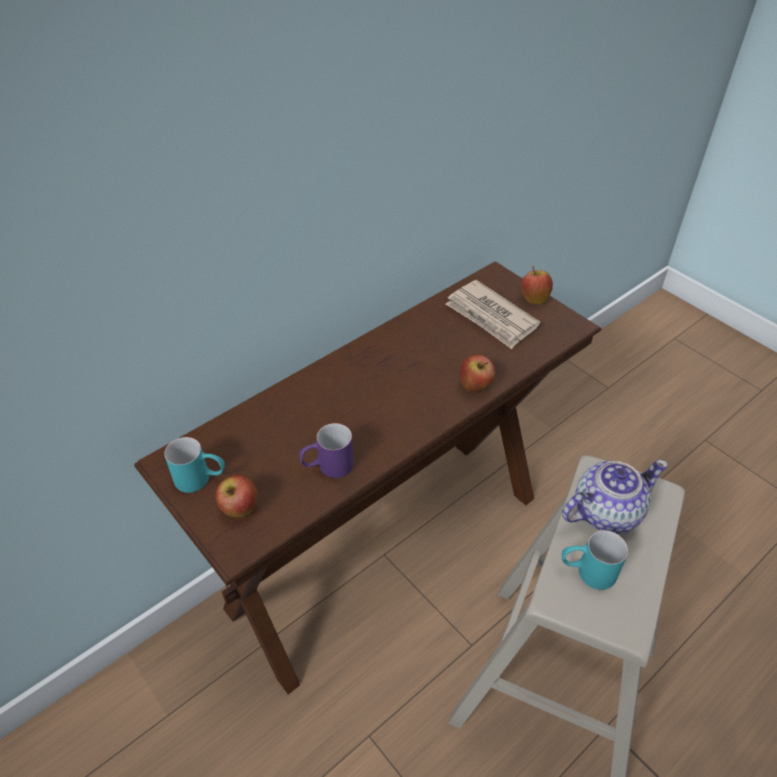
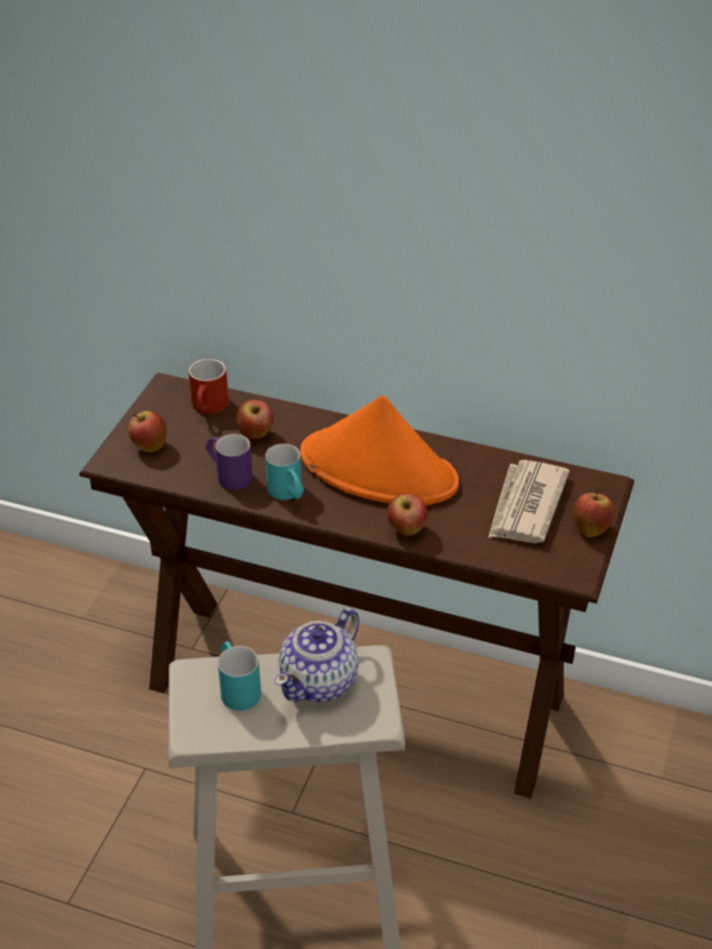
camera: 60 degrees right, 5 degrees down
(201, 479) = (164, 412): turquoise mug -> turquoise mug (288, 494)
(225, 444) = (209, 407): none -> red mug
(290, 428) = (255, 435): none -> apple
(395, 372) = (379, 470): none -> orange hat
(605, 512) = (320, 681): teapot -> teapot turned 90 degrees clockwise

